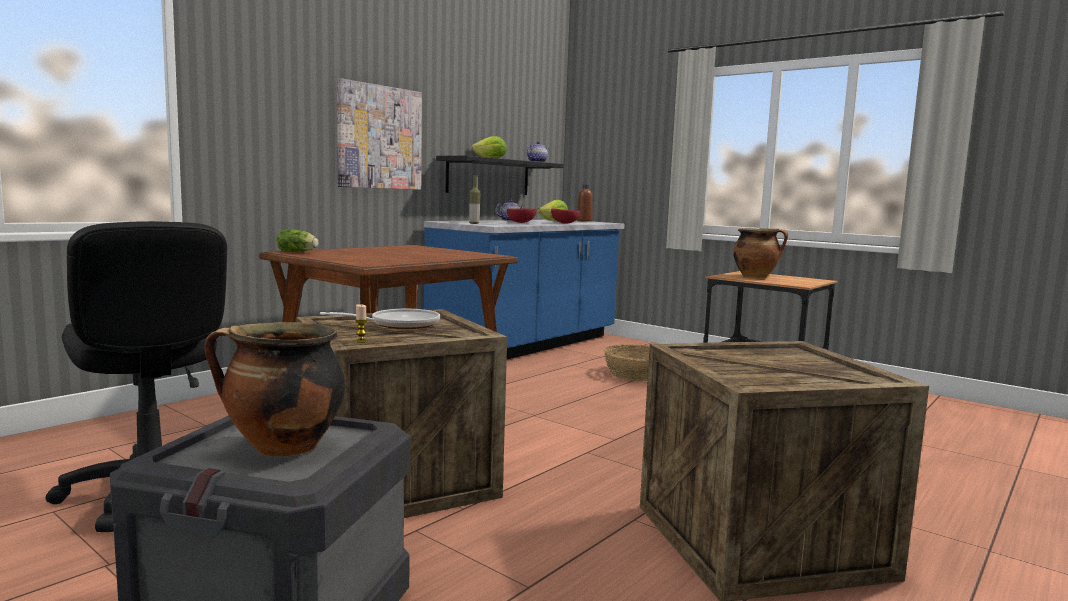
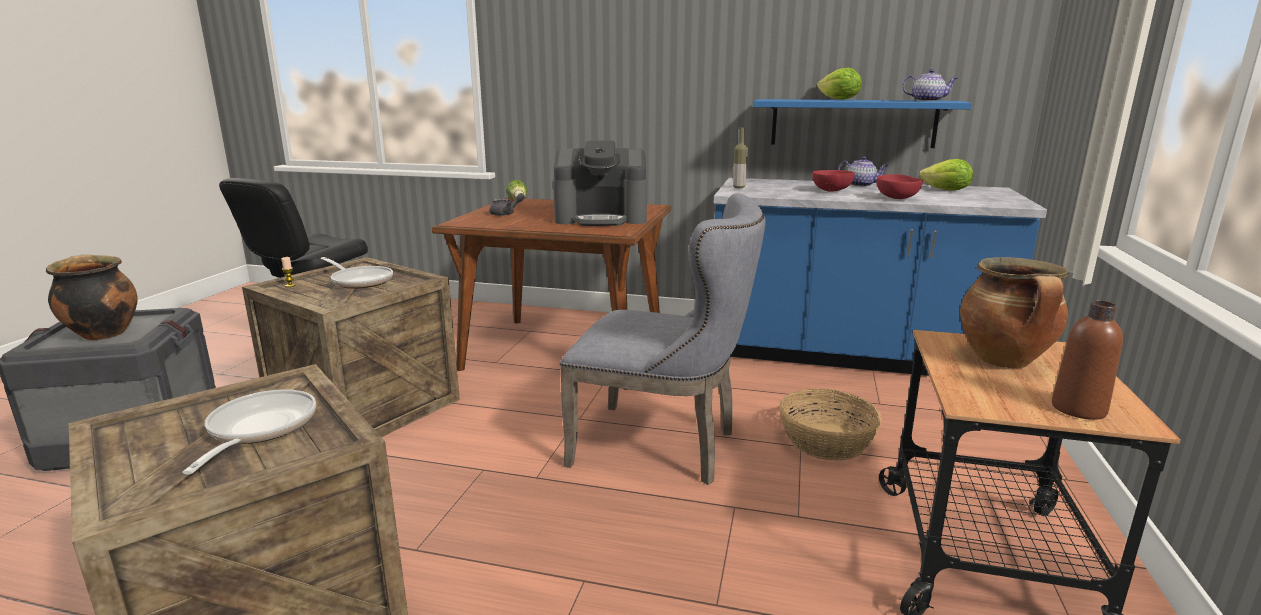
camera: 65 degrees right, 10 degrees up
(357, 257) = (506, 214): none -> grey teapot
(379, 137) = (674, 83): picture -> none
(434, 252) = (601, 218): none -> coffee machine
(488, 177) = (852, 123): black shelf -> blue shelf
(584, 221) = (1007, 196): brown bottle -> brown bottle (1078, 409)
(605, 403) = (665, 446): none -> grey chair
(772, 358) = (258, 430): none -> frying pan

